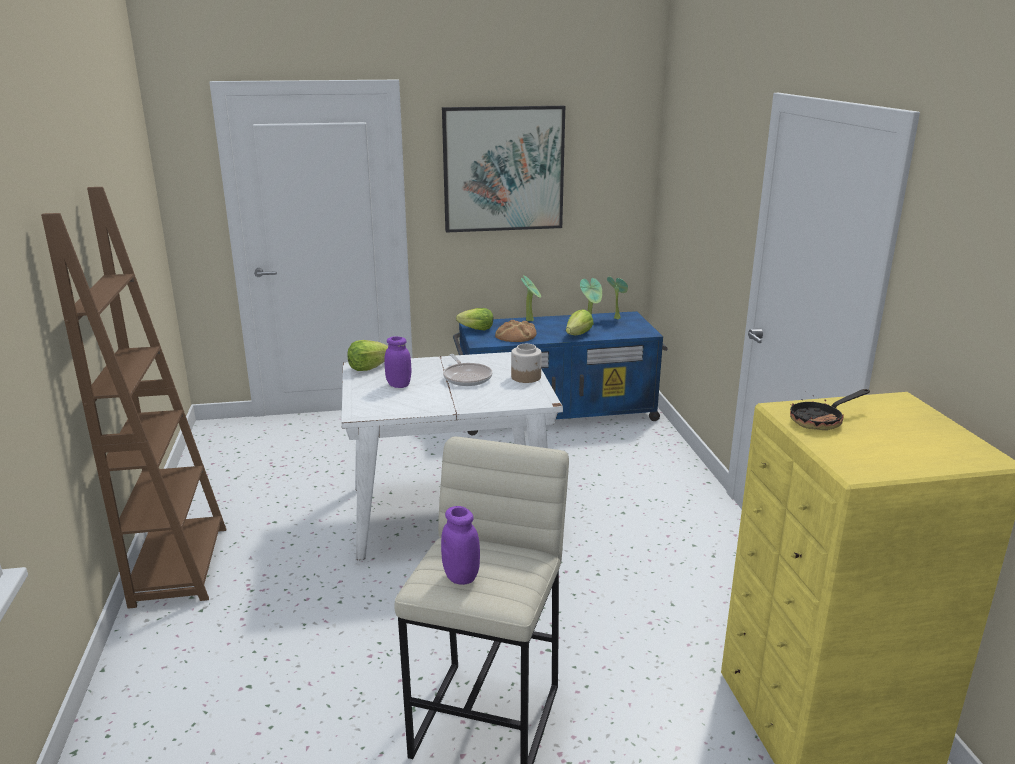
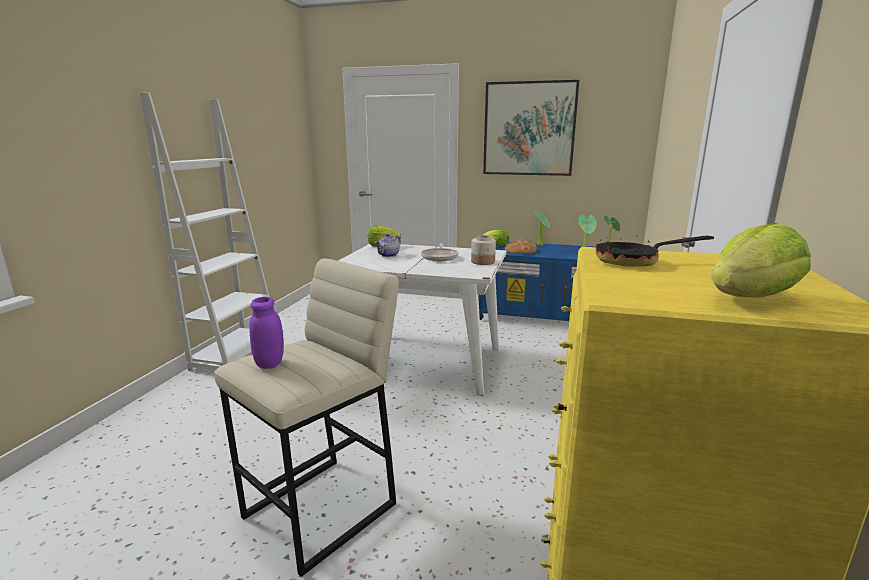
camera: 25 degrees right, 5 degrees down
(179, 566) = (237, 355): brown bookcase -> white bookcase
(398, 385) = (388, 255): purple jar -> teapot
(578, 334) = (568, 255): lettuce -> lettuce (749, 298)

